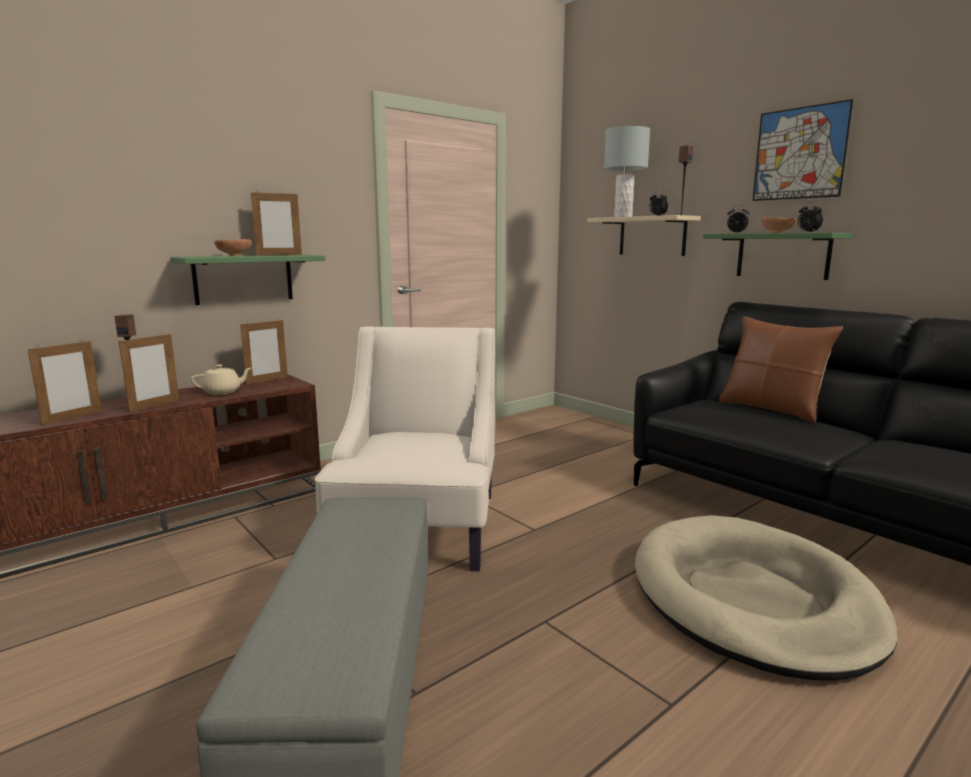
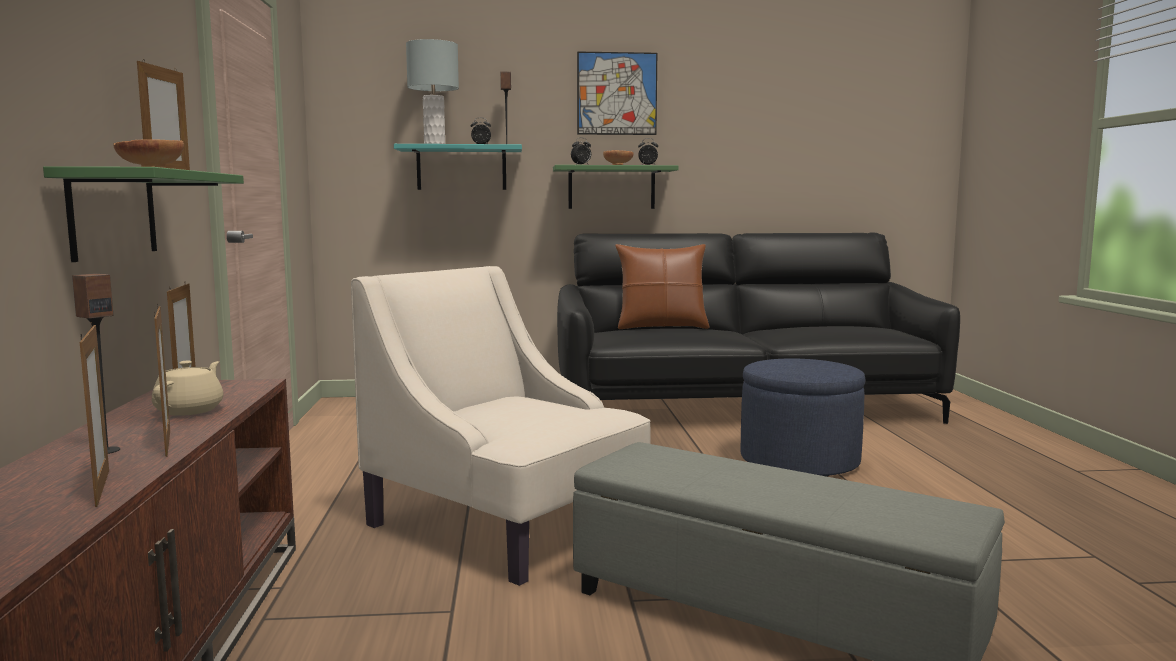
camera: 55 degrees left, 5 degrees down
(652, 236) = (461, 168): beige shelf -> turquoise shelf
(752, 599) = (799, 461): beige dog bed -> blue ottoman

